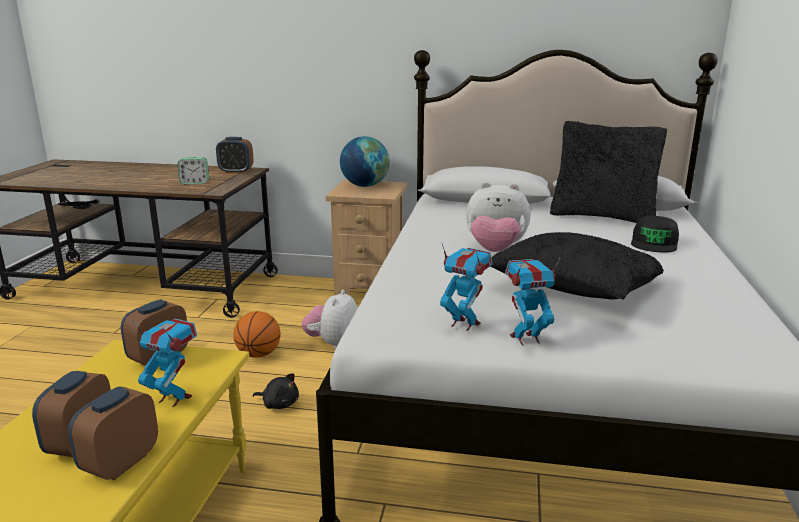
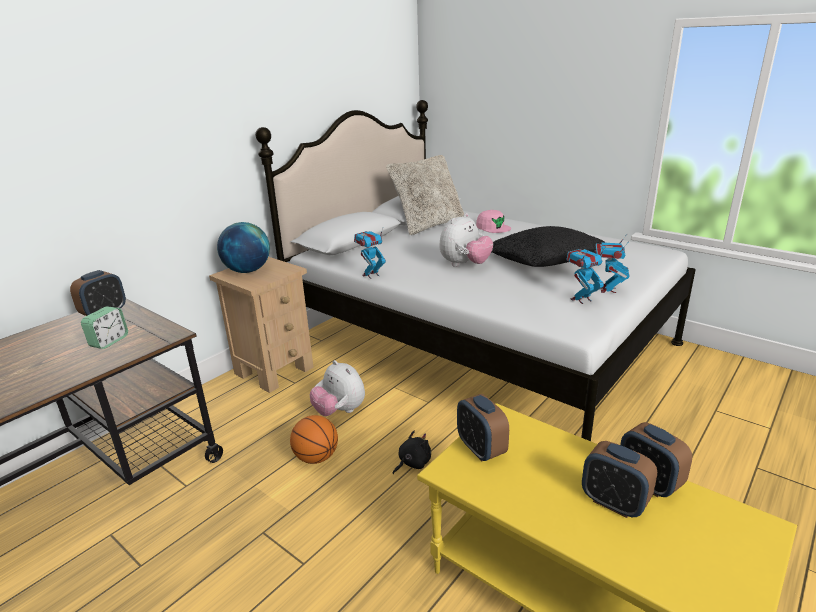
camera: 60 degrees left, 5 degrees up
(174, 398) = (559, 447): toy robot -> toy robot (371, 275)
(603, 215) = (428, 224): black pillow -> beige pillow
(654, 243) = (493, 227): black cap -> pink cap

